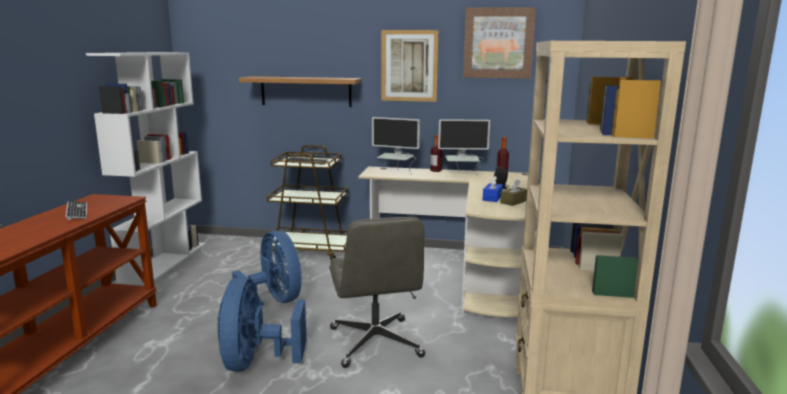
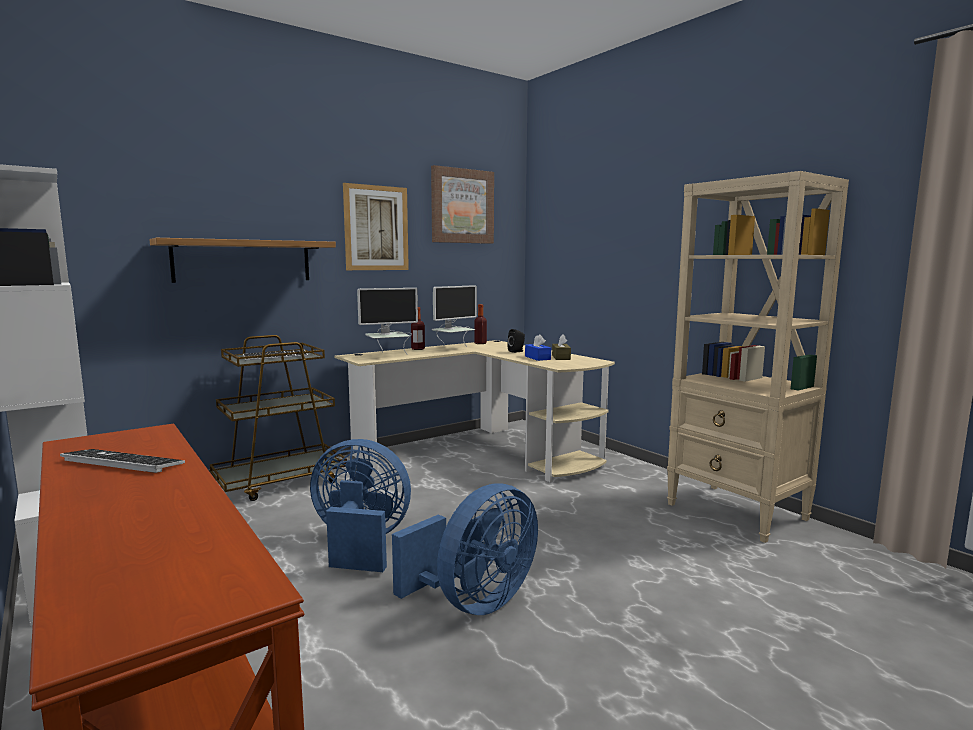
camera: 45 degrees left, 5 degrees down
(255, 362) = (474, 602): blue fan -> blue fan turned 90 degrees counterclockwise
(376, 343) = (540, 531): grey office chair -> none

